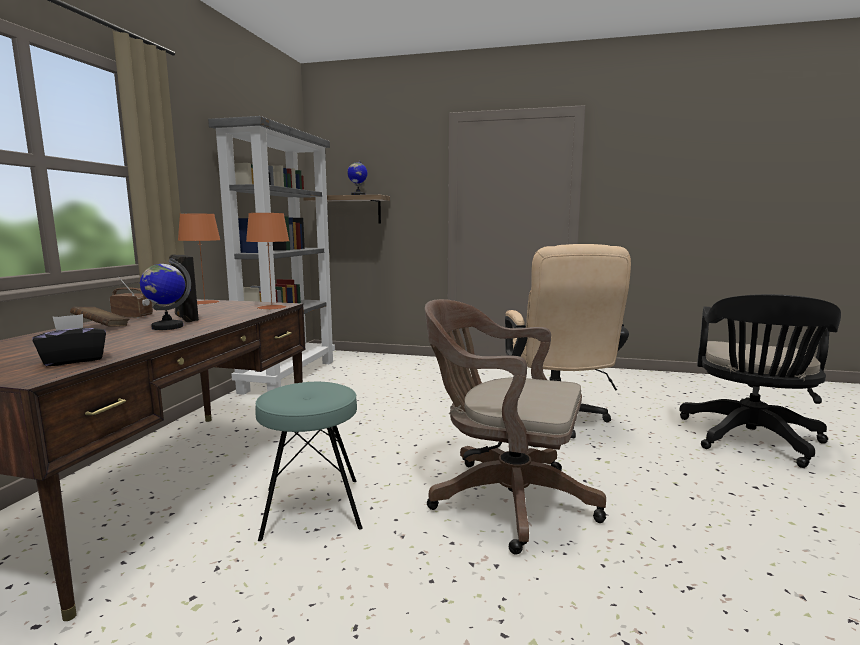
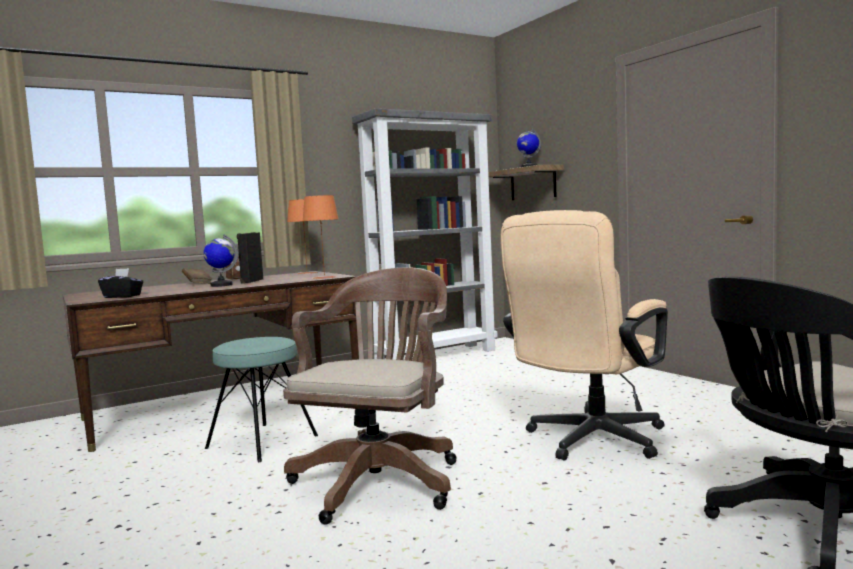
camera: 45 degrees right, 5 degrees down
(503, 499) = (380, 480): brown office chair -> brown office chair turned 45 degrees clockwise

